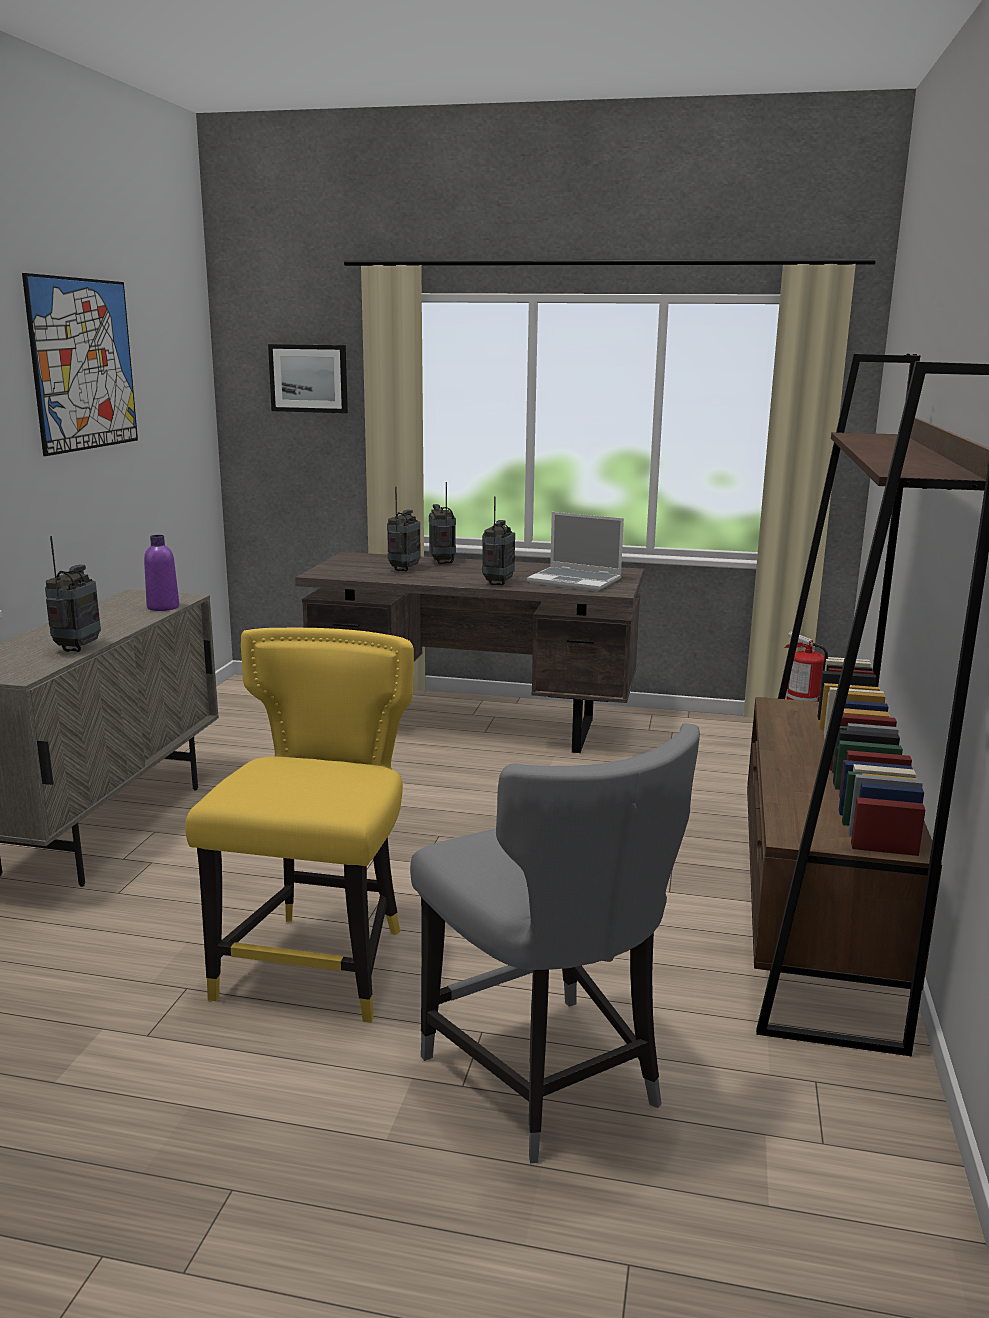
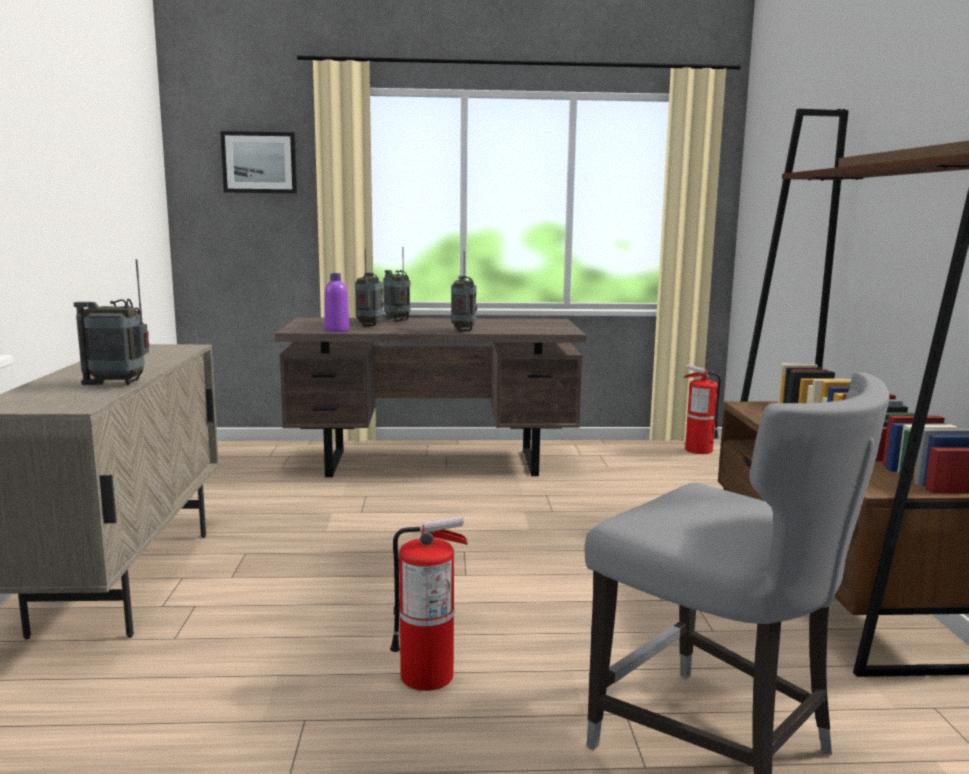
camera: 15 degrees left, 5 degrees down
(78, 648) = (118, 384): radio -> radio turned 90 degrees counterclockwise
(84, 364) = (71, 123): picture -> none
(163, 607) = (175, 353): purple bottle -> purple bottle (337, 330)
(319, 963) = (428, 675): yellow chair -> fire extinguisher
(576, 581) = (526, 327): laptop -> none

